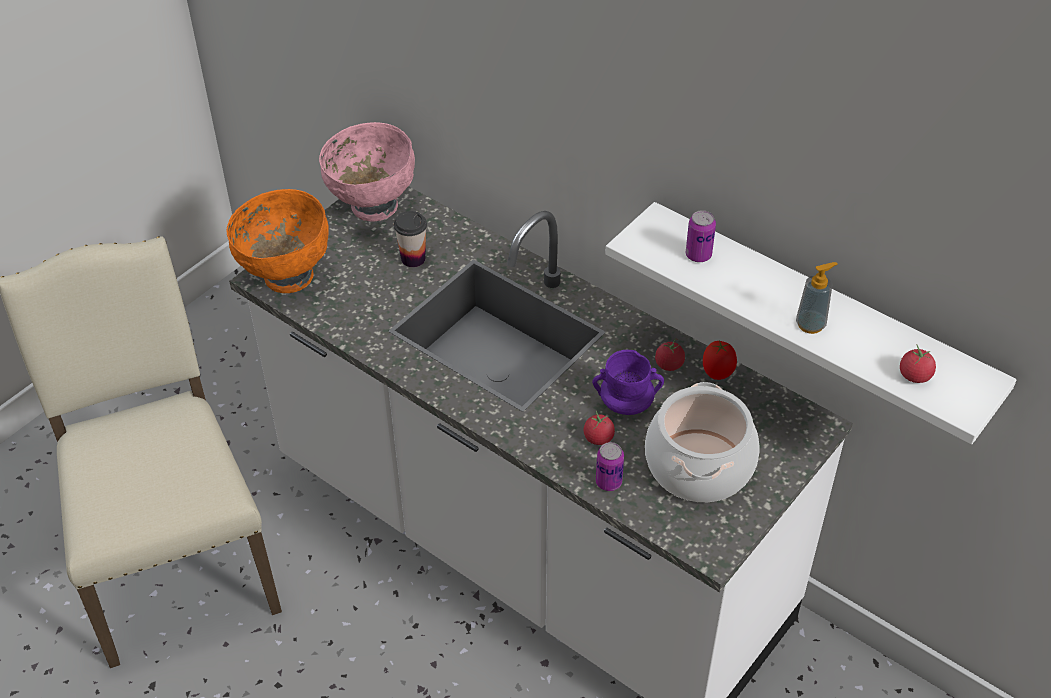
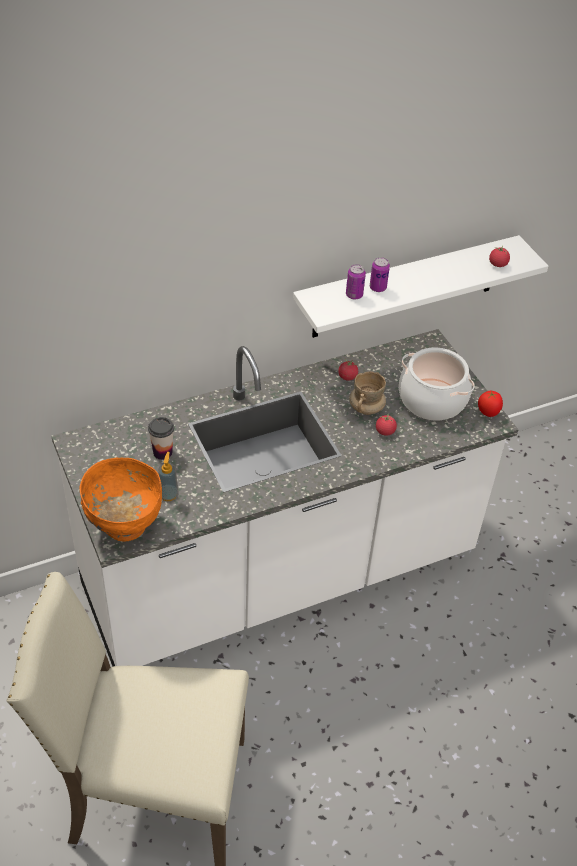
camera: 65 degrees left, 0 degrees up
(373, 206) = (89, 453): pink bowl -> none
(608, 482) = (421, 441): can -> can (378, 288)
(626, 404) = (366, 408): purple mug -> beige mug
(717, 374) = (368, 361): tomato -> tomato (488, 413)
(810, 324) = (438, 280): soap dispenser -> soap dispenser (168, 495)

